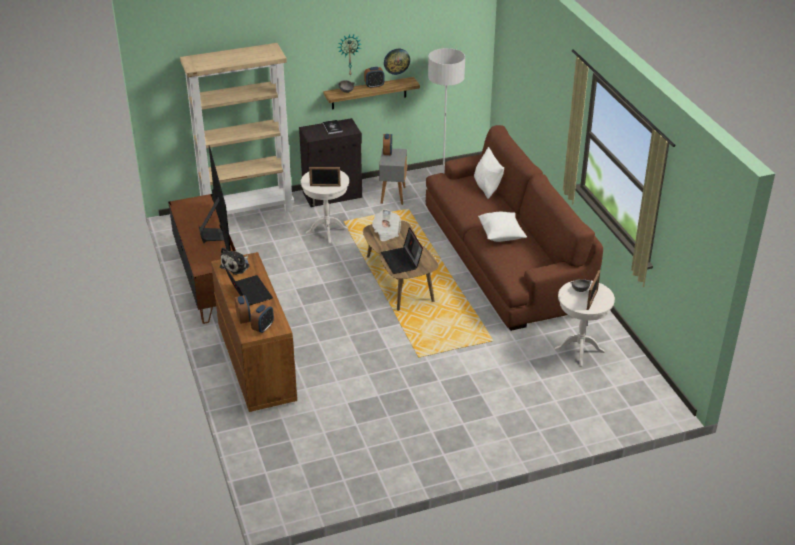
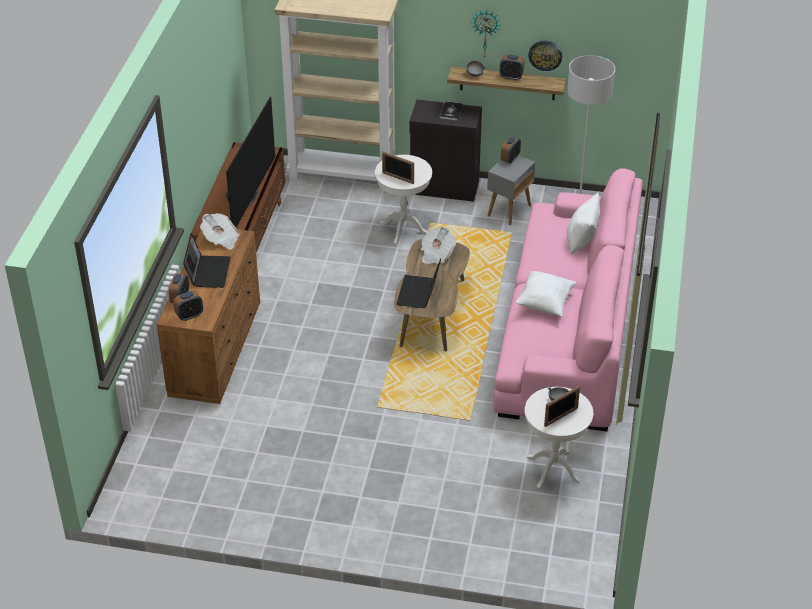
camera: 30 degrees right, 5 degrees up
(236, 266) = (221, 239): plush toy -> newspaper
(504, 257) = (567, 330): brown sofa -> pink sofa

